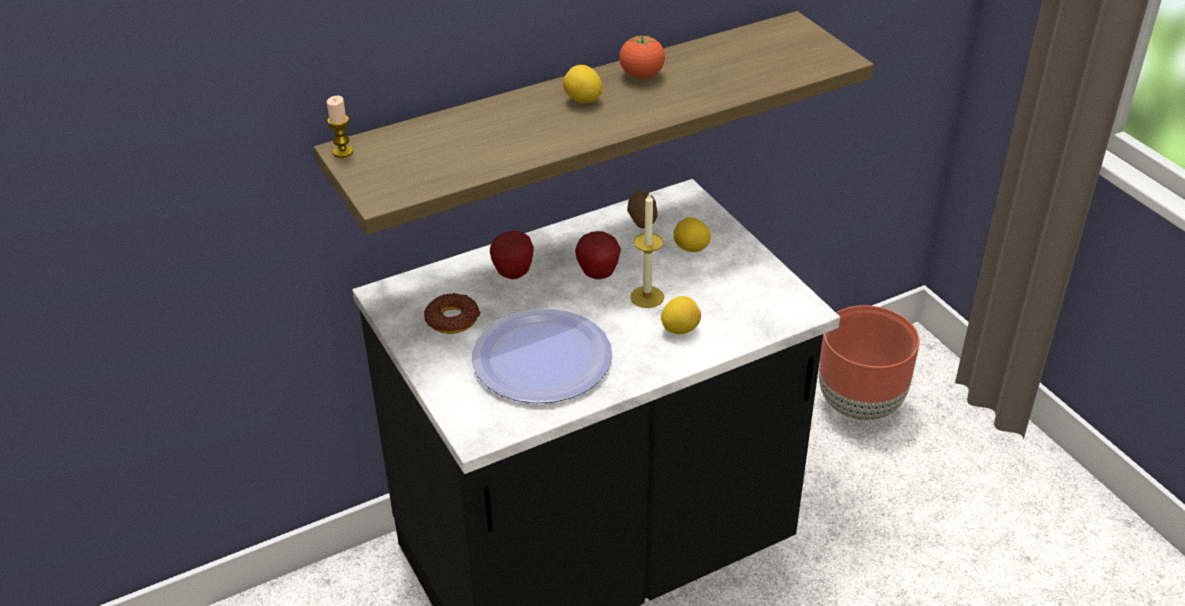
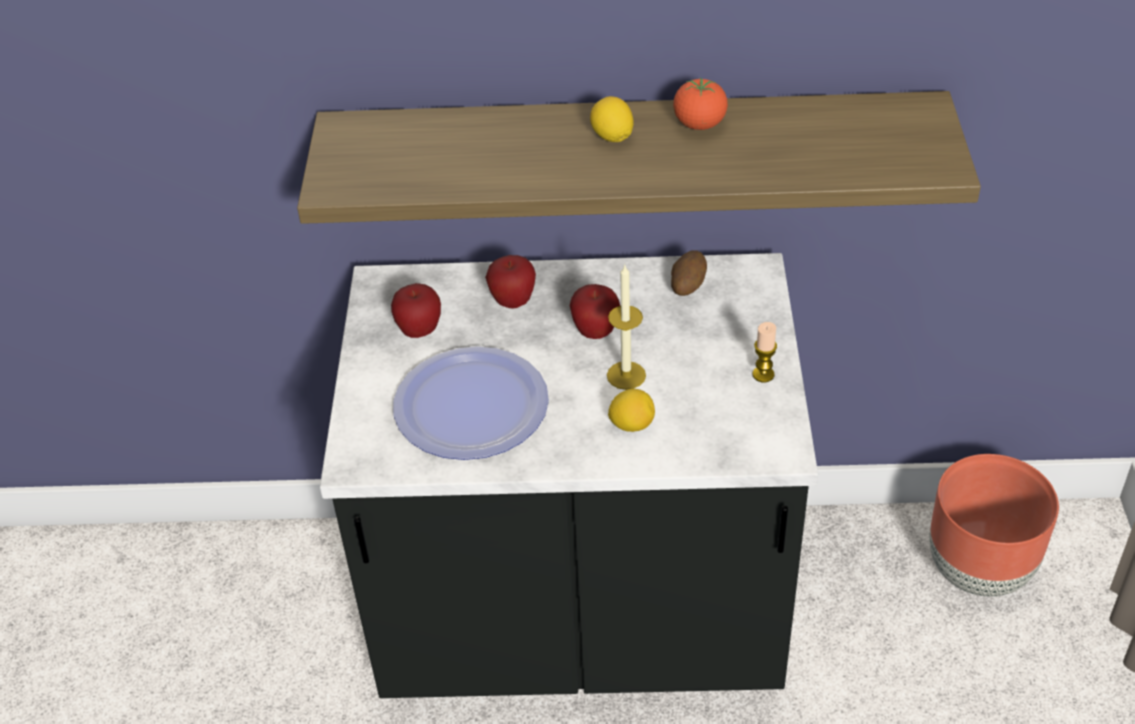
camera: 30 degrees right, 5 degrees up
(343, 152) = (336, 126): candle -> candle (763, 374)
(452, 319) = (419, 331): donut -> apple
(691, 249) = (715, 336): lemon -> none

